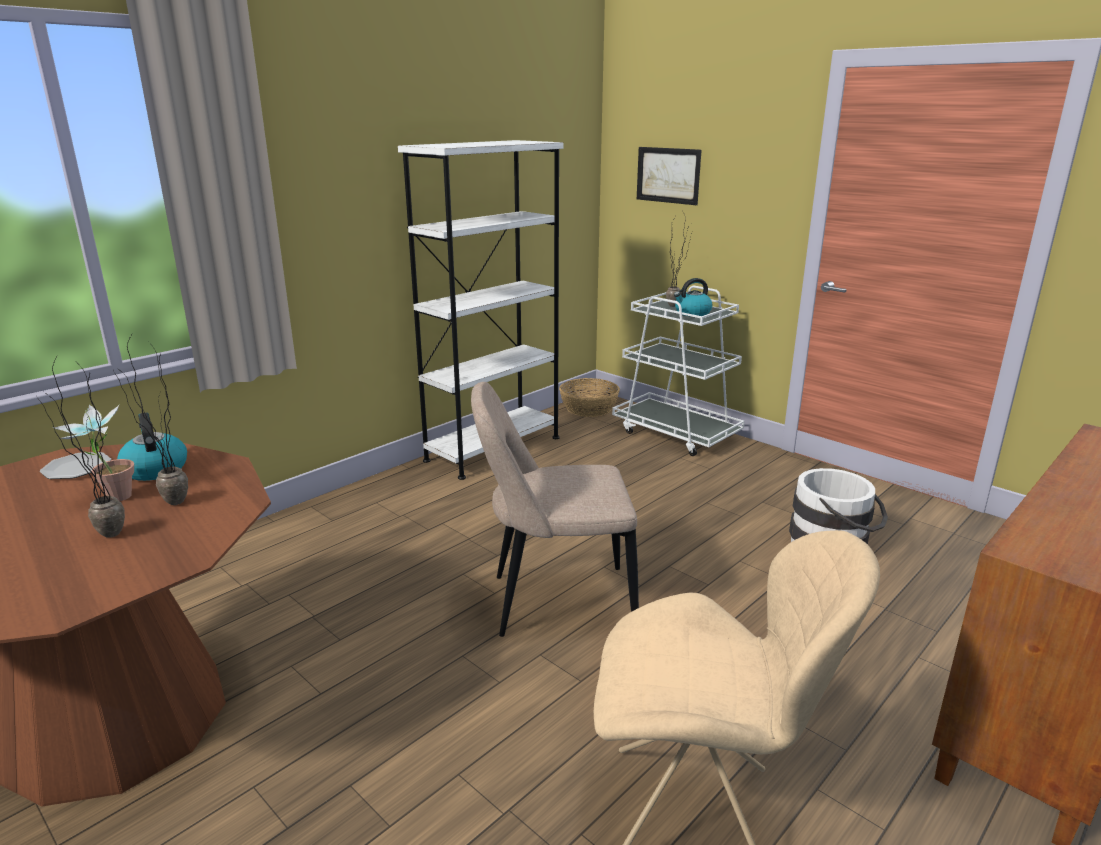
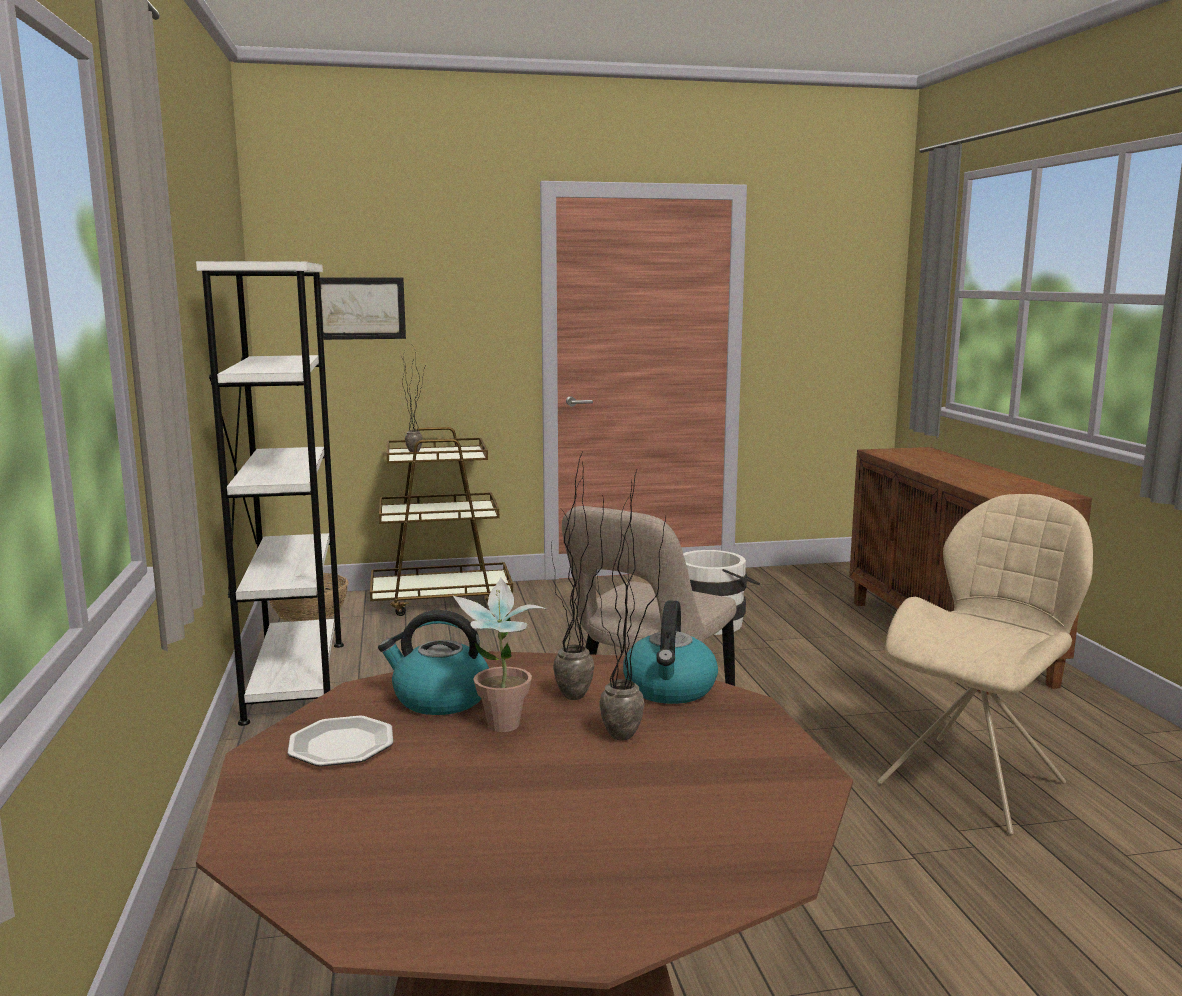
camera: 55 degrees left, 10 degrees down
(676, 433) = (442, 600): white cart -> brown cart
(692, 313) = (450, 453): kettle -> kettle (670, 689)

